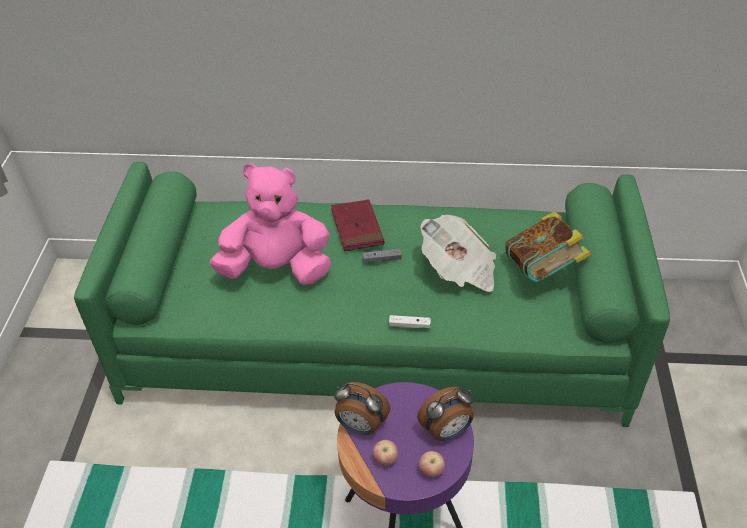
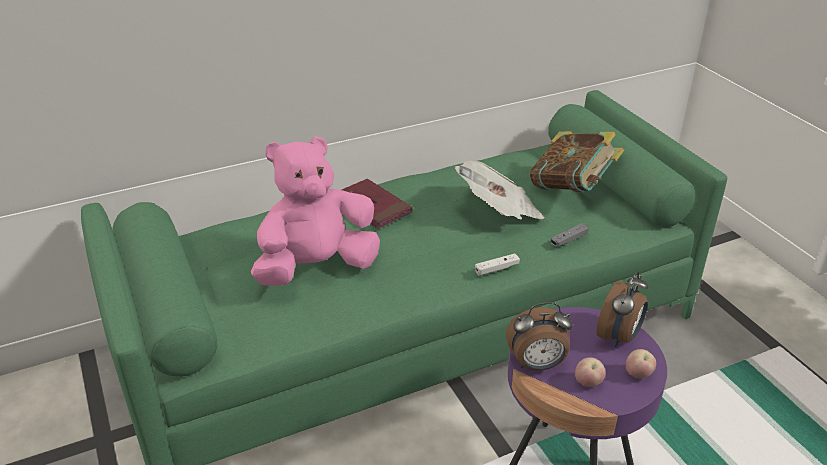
camera: 30 degrees left, 10 degrees down
(382, 259) = (420, 225): grey game controller -> grey game controller (569, 240)

